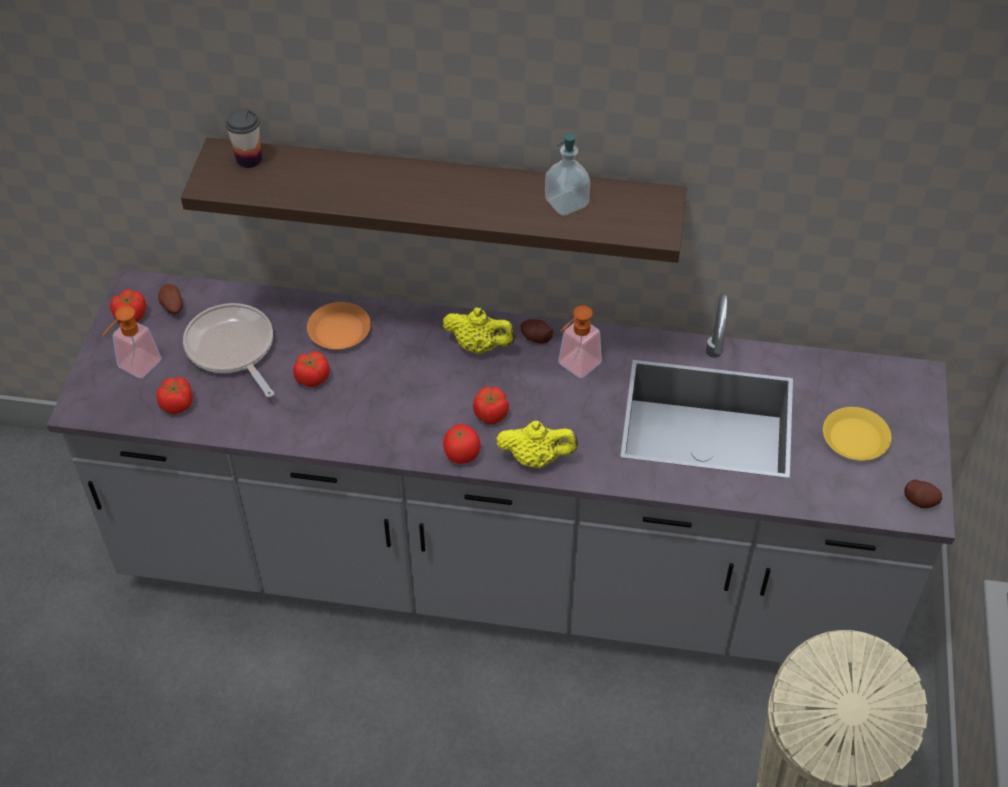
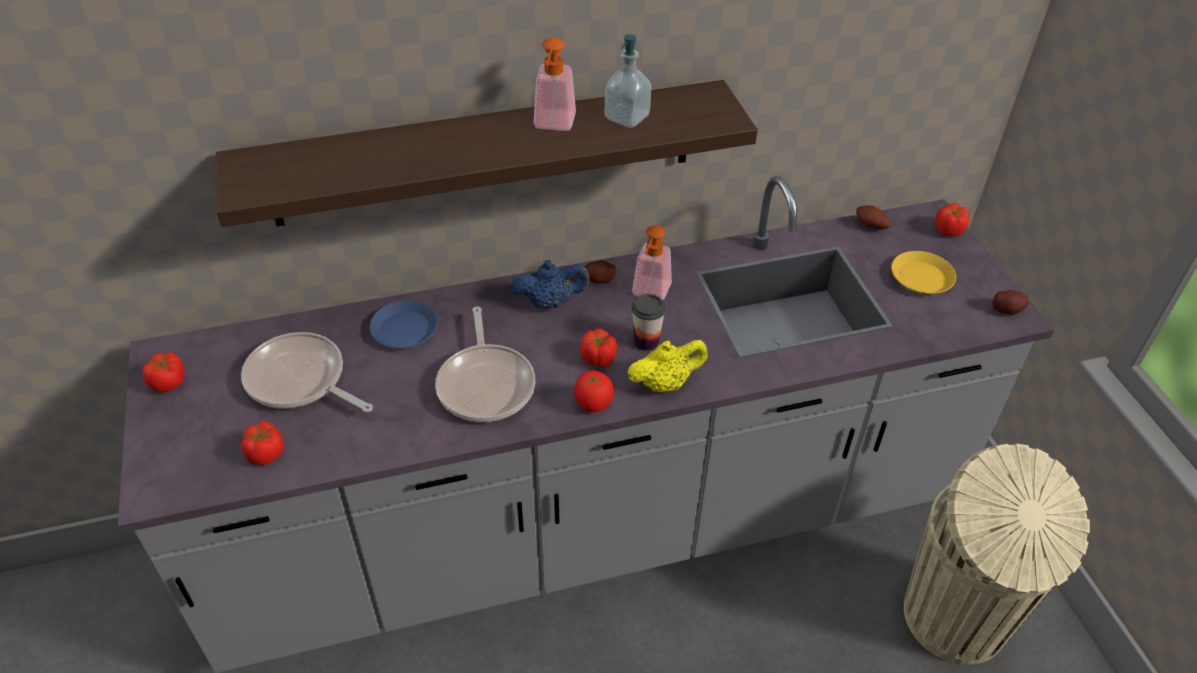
camera: 25 degrees left, 5 degrees down
(135, 369) = (198, 433): soap dispenser -> soap dispenser (553, 126)
(172, 307) = (211, 360): potato -> potato (870, 226)
(249, 159) = (276, 159): cup -> cup (646, 341)
(312, 378) = (401, 381): tomato -> tomato (948, 230)
(339, 331) = (405, 329): orange plate -> blue plate
(381, 405) = (486, 384): none -> frying pan
(479, 346) = (550, 302): yellow teapot -> blue teapot

